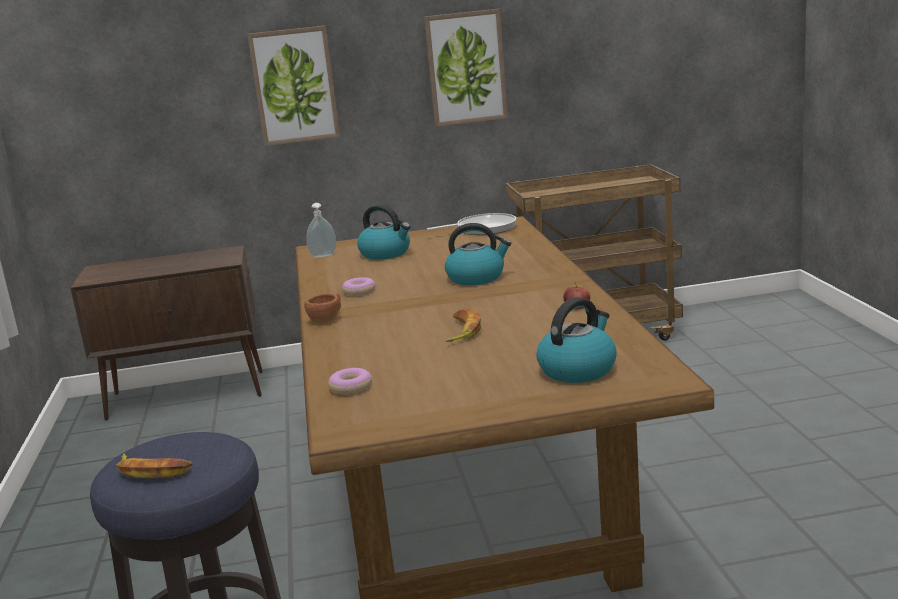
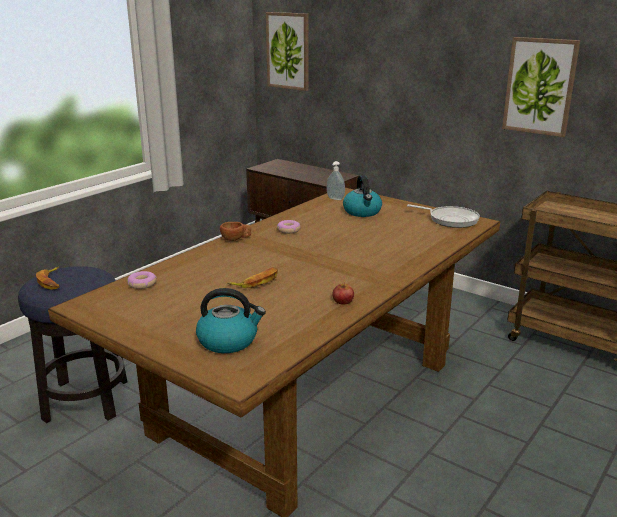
camera: 45 degrees right, 5 degrees up
(294, 86) = (411, 73): picture -> picture (288, 51)
(477, 278) = (355, 252): kettle -> none

